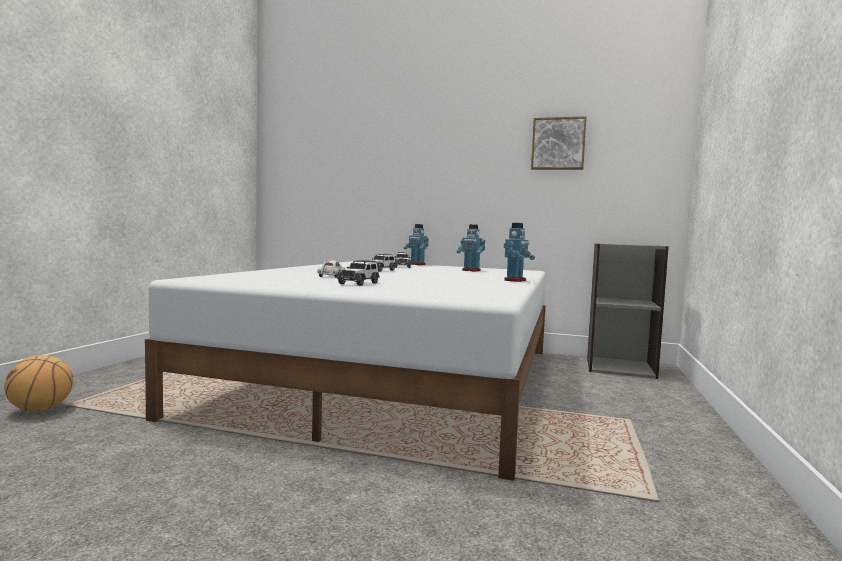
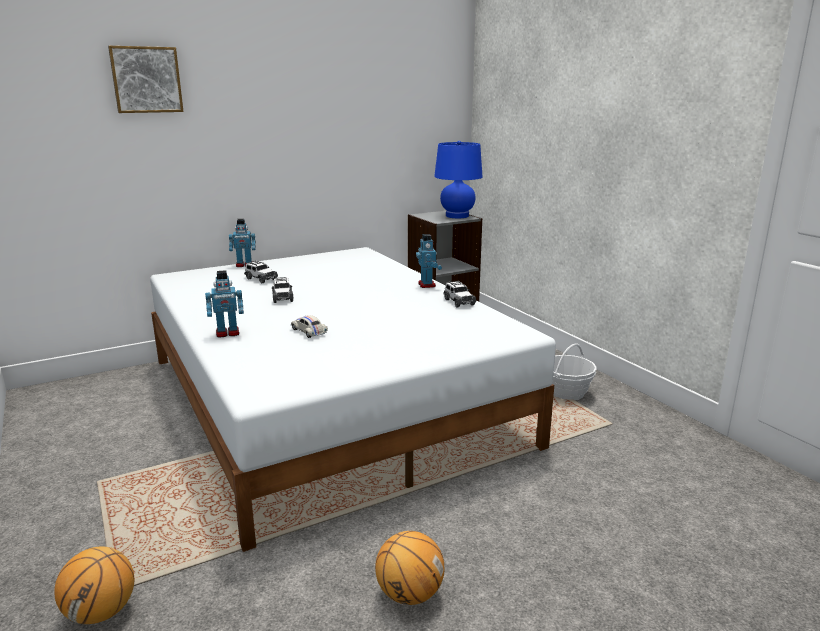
camera: 45 degrees left, 15 degrees up
(137, 497) = (409, 594): none -> basketball
(359, 283) = (383, 340): toy car -> toy car (458, 302)
(471, 270) = (333, 268): toy robot -> toy robot (227, 333)
(558, 144) = (368, 118): picture -> picture (146, 80)
(643, 245) = (457, 216): none -> blue table lamp
(653, 453) = (567, 392): none -> basket

